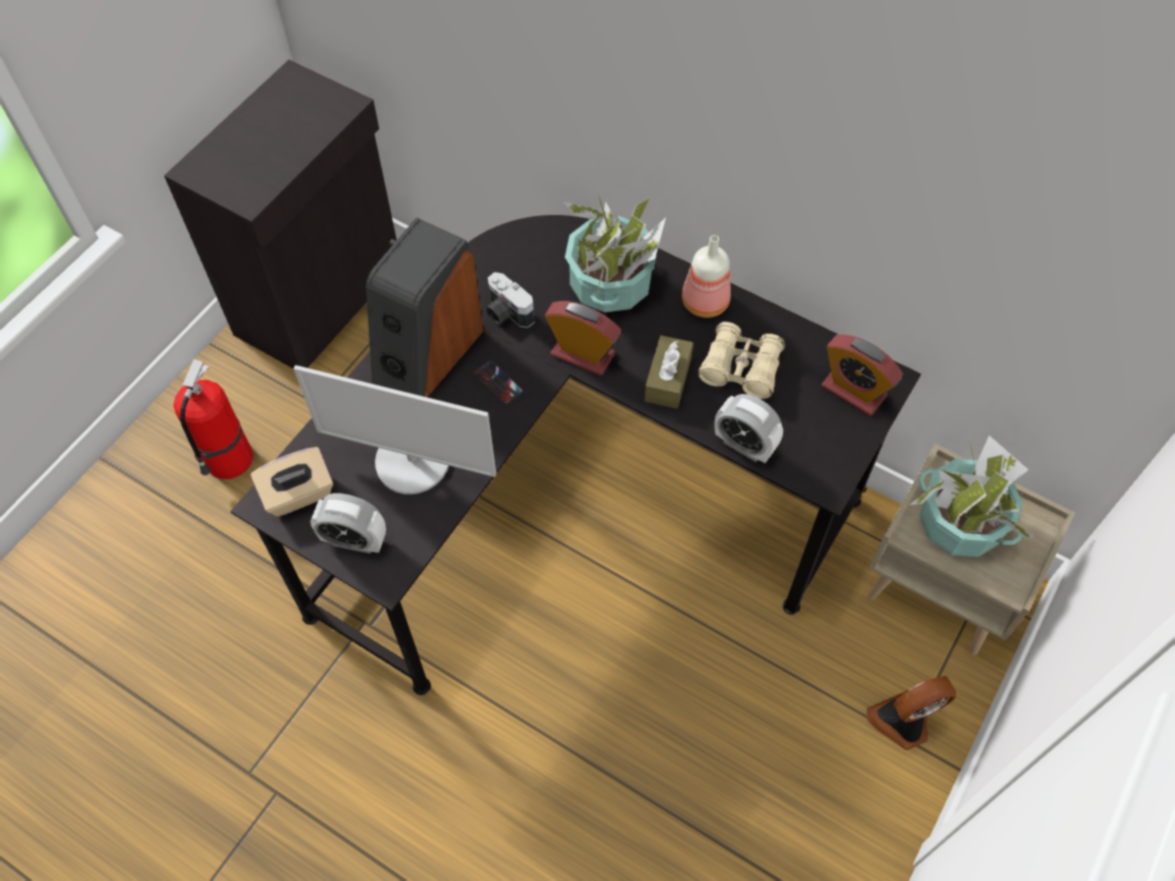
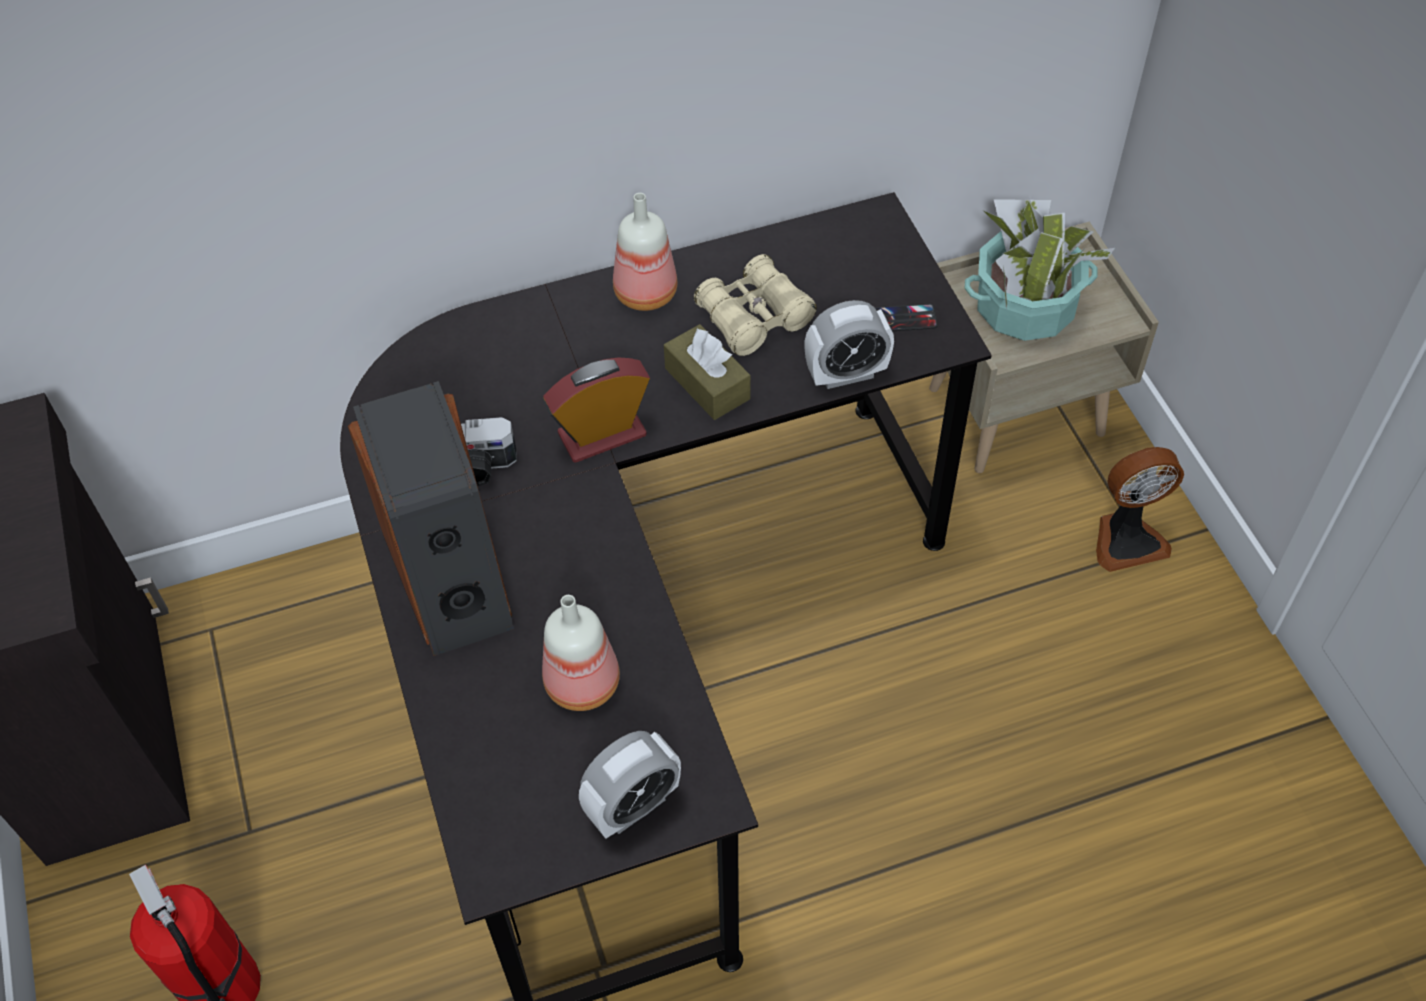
camera: 50 degrees left, 5 degrees down
(299, 494) = (513, 828): beige tissue box -> none
(412, 462) = (583, 681): monitor -> bottle
(498, 382) = (560, 533): phone -> phone (902, 319)
(610, 284) = (538, 353): potted plant -> none
(853, 391) = (865, 251): alarm clock -> none
(903, 722) = (1126, 539): fan -> fan turned 120 degrees counterclockwise

